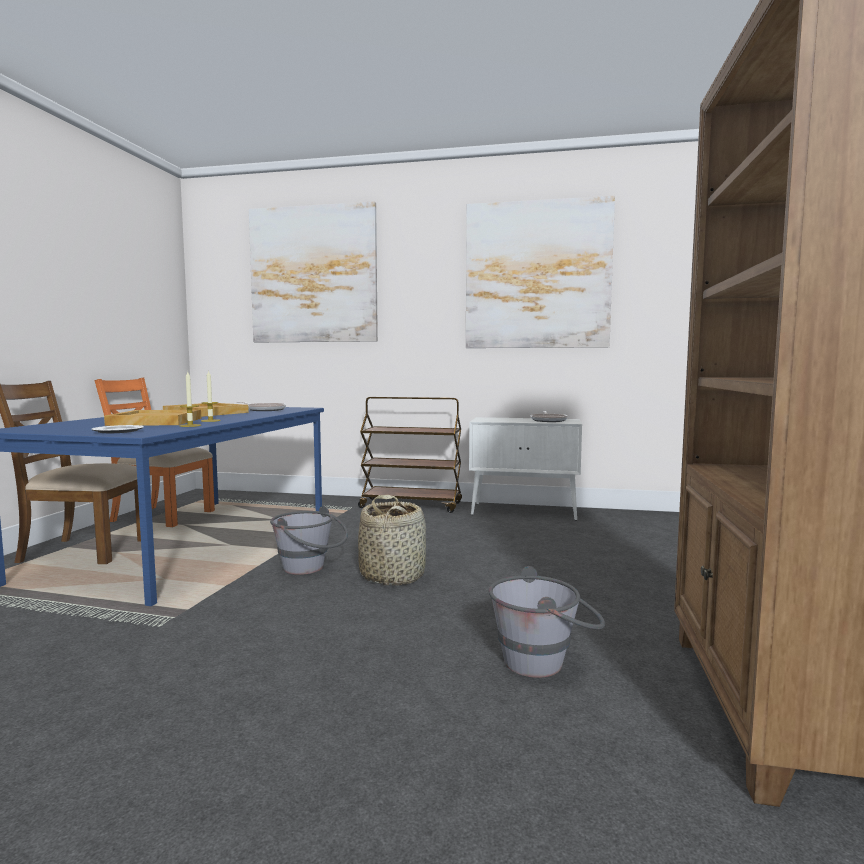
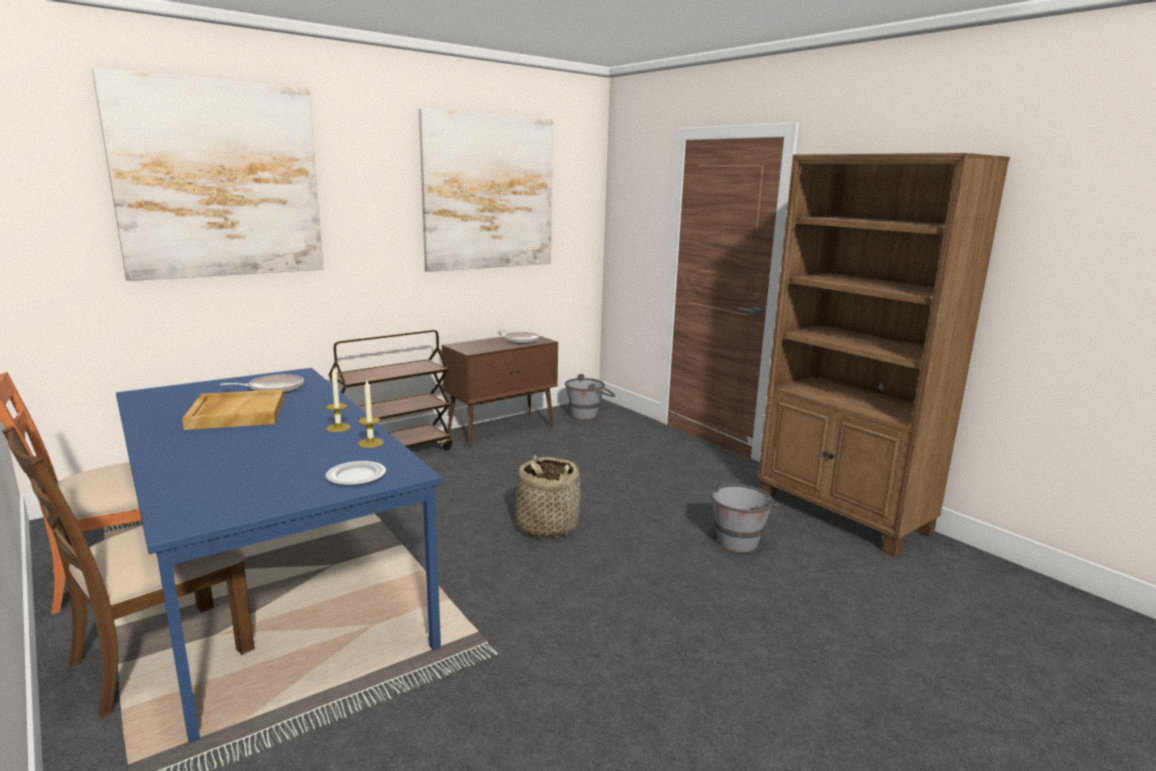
camera: 50 degrees left, 10 degrees up
(155, 422) = (285, 448): beige tray -> none
(310, 569) = (474, 550): grey bucket -> grey bucket (589, 414)
(525, 512) = (502, 429): white cabinet -> brown cabinet

